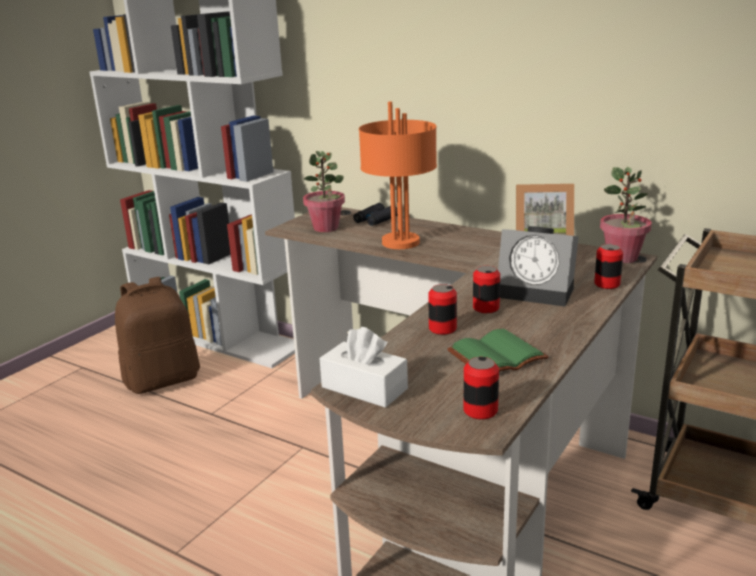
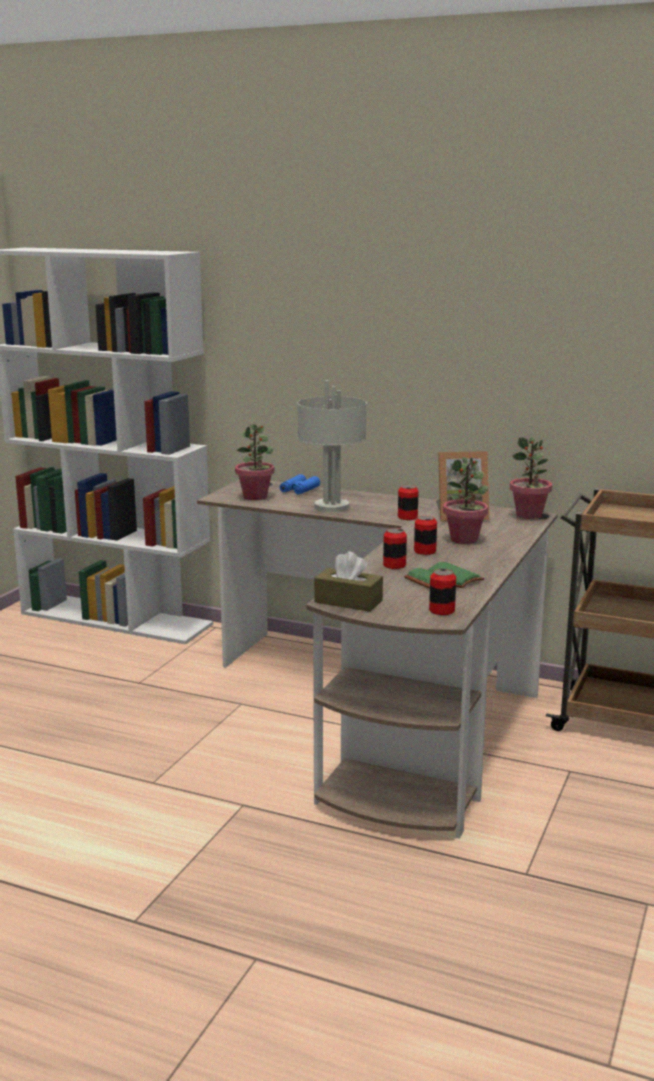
camera: 10 degrees left, 5 degrees down
(163, 380) = (74, 658): brown backpack -> none
(364, 388) = (348, 601): white tissue box -> brown tissue box
(375, 220) = (299, 490): black binoculars -> blue binoculars
(400, 242) = (331, 507): orange table lamp -> grey table lamp
(538, 291) = (464, 539): alarm clock -> potted plant
(607, 284) = (519, 533): can -> can (407, 517)

